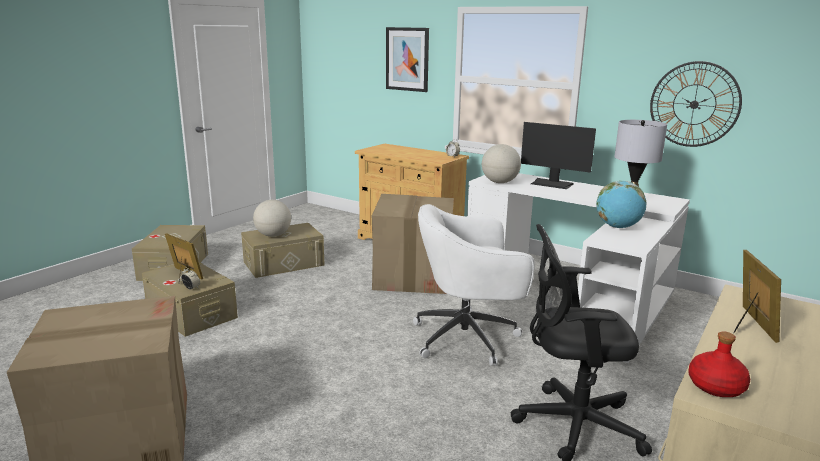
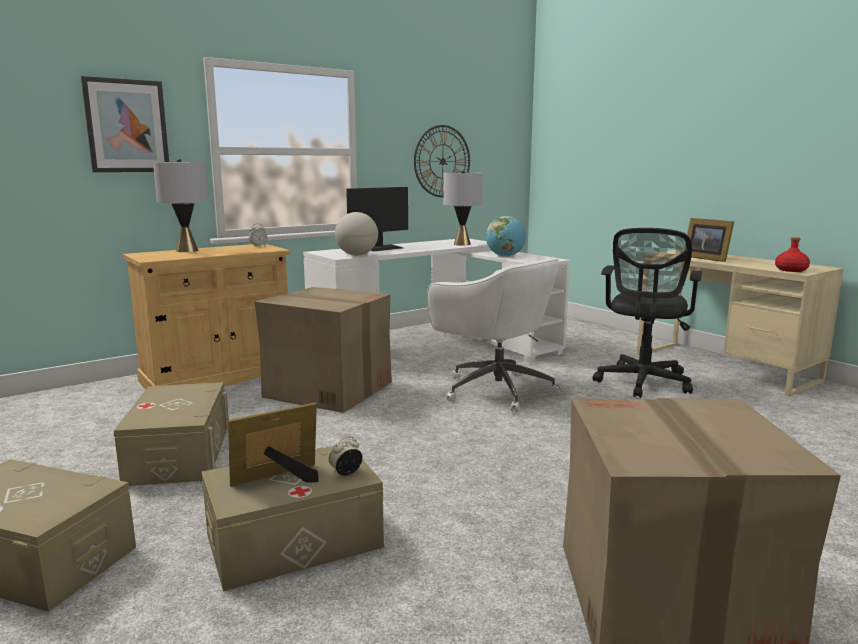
camera: 70 degrees left, 5 degrees down
(273, 235) = (174, 409): globe -> none
(409, 149) = (186, 250): none -> grey table lamp
(468, 338) = (494, 389): white office chair -> white office chair turned 60 degrees counterclockwise
(750, 324) = (705, 258): picture frame -> picture frame turned 150 degrees counterclockwise

